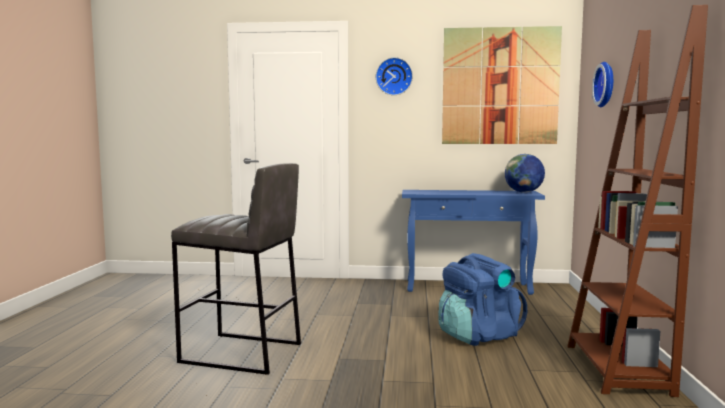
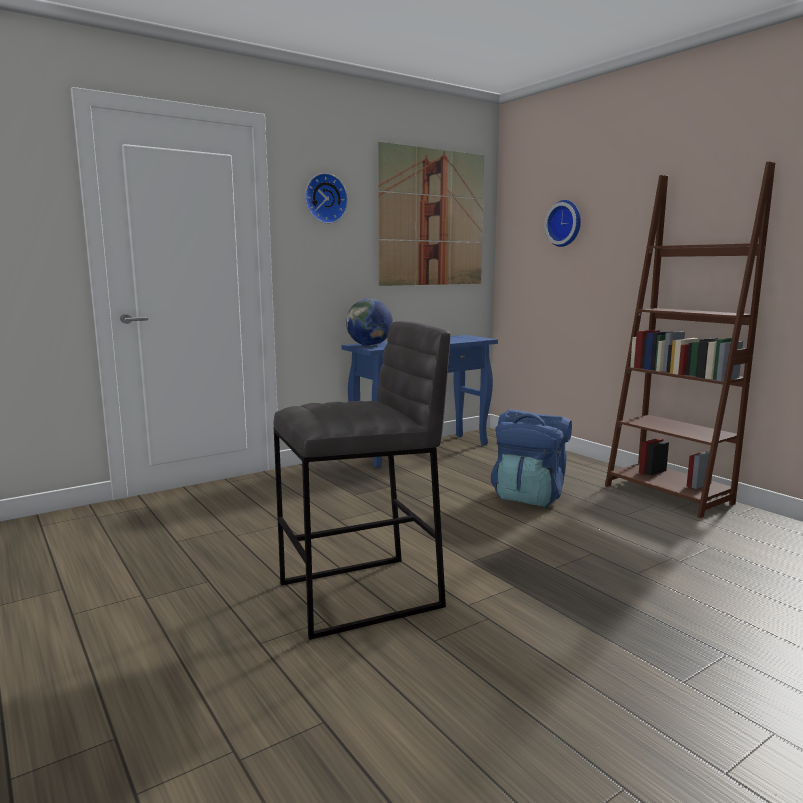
camera: 40 degrees left, 5 degrees up
(523, 192) = (467, 337): globe -> globe (369, 345)

